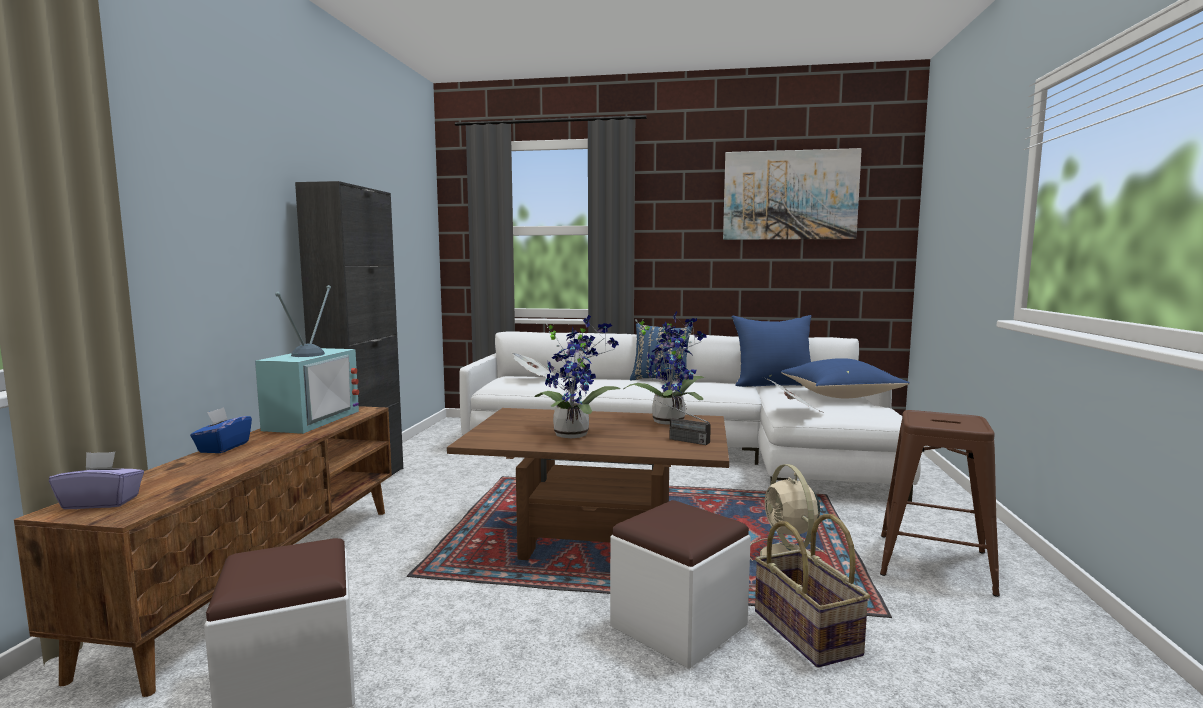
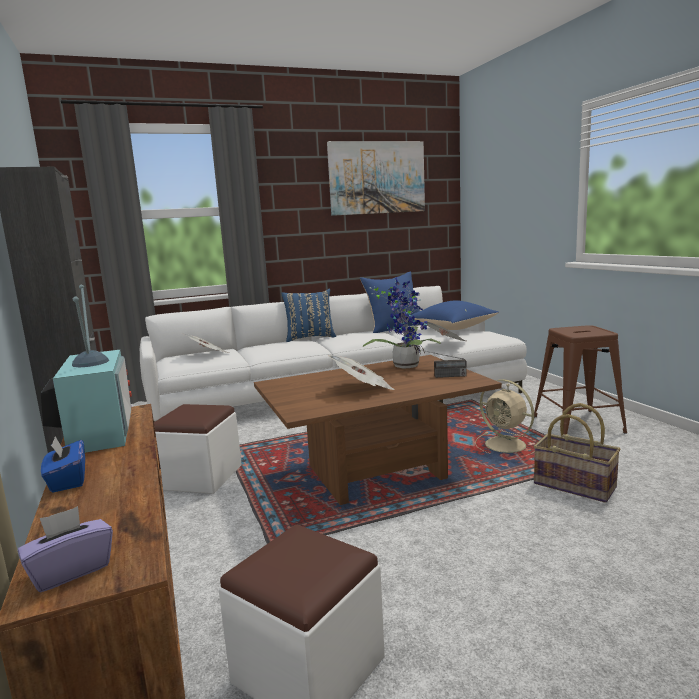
camera: 30 degrees left, 5 degrees up
(574, 433) = (363, 388): potted plant -> newspaper
(678, 626) = (507, 508): white ottoman -> white ottoman (201, 477)

